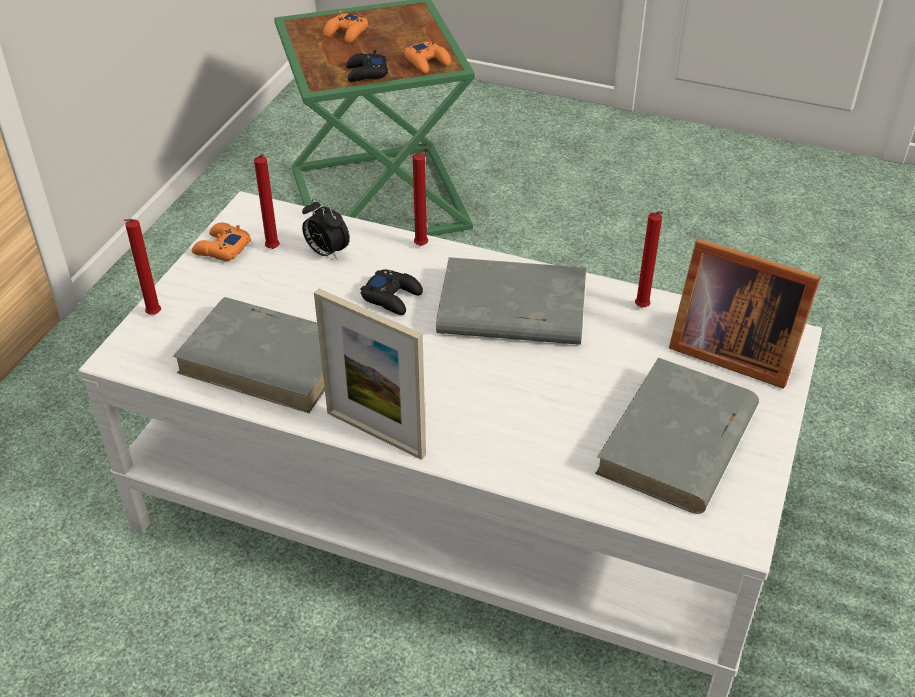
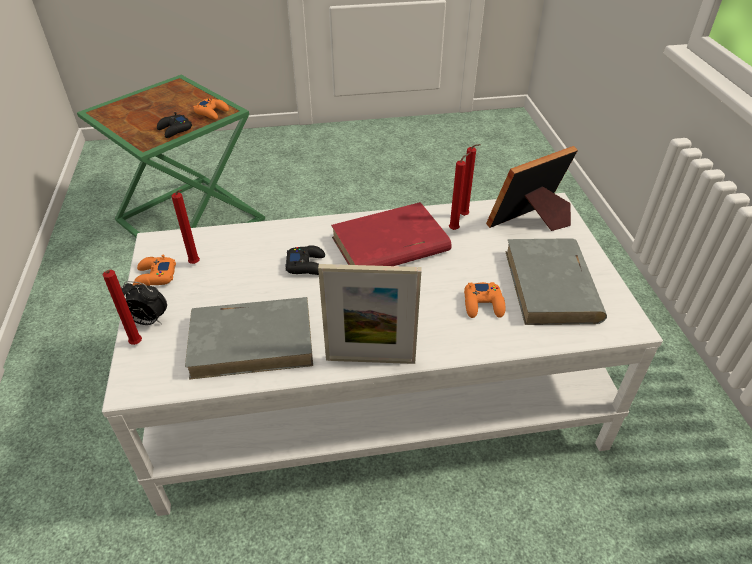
camera: 30 degrees left, 0 degrees up
(326, 252) = (236, 252): alarm clock -> alarm clock (148, 321)
(346, 33) = (140, 109): orange game controller -> orange game controller (483, 304)
(423, 246) = (300, 225): red candle -> red candle (455, 229)
(510, 310) = (389, 245): grey book -> red book
(729, 350) = (531, 222): picture frame -> picture frame turned 150 degrees clockwise

